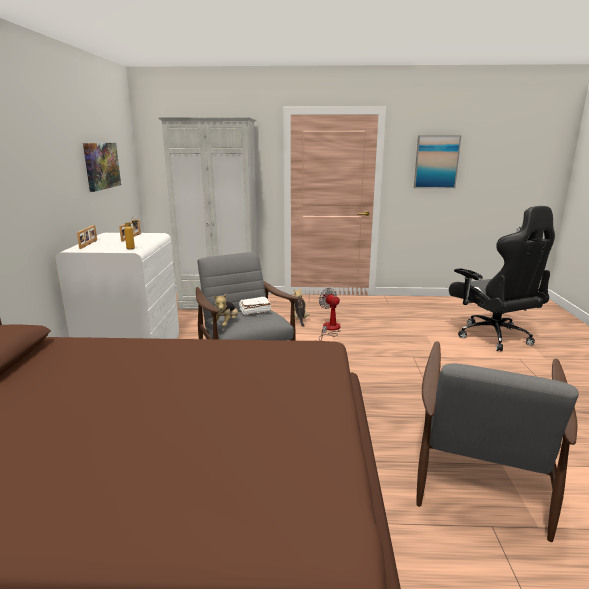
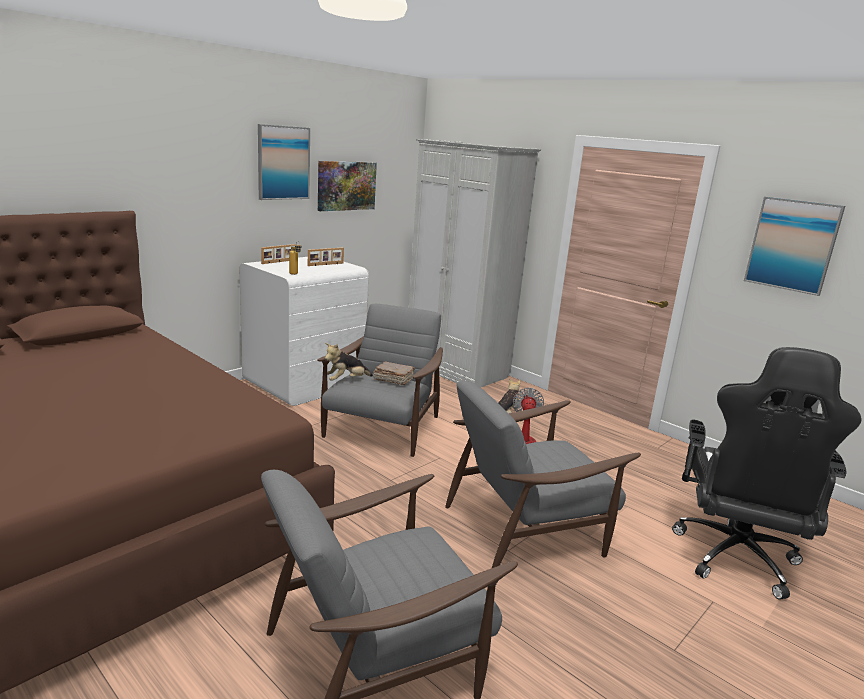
camera: 40 degrees right, 0 degrees up
(62, 147) = (283, 163): none -> picture
(254, 311) = (393, 379): white book -> brown book
(412, 368) = (526, 528): none -> grey armchair

